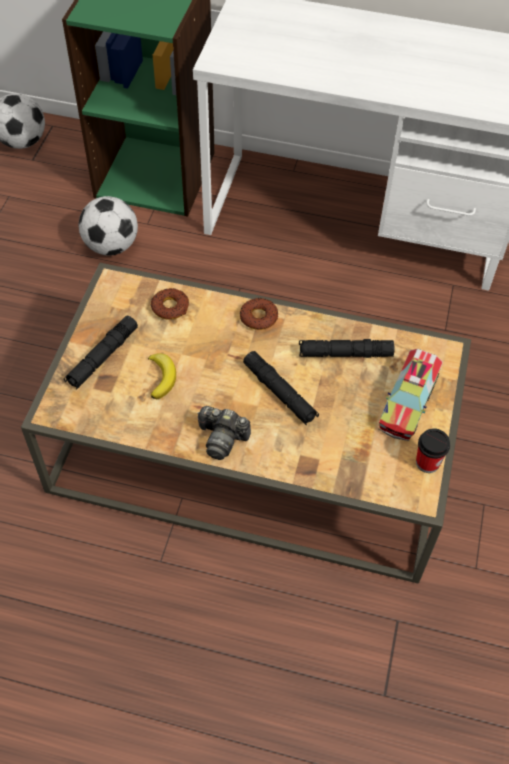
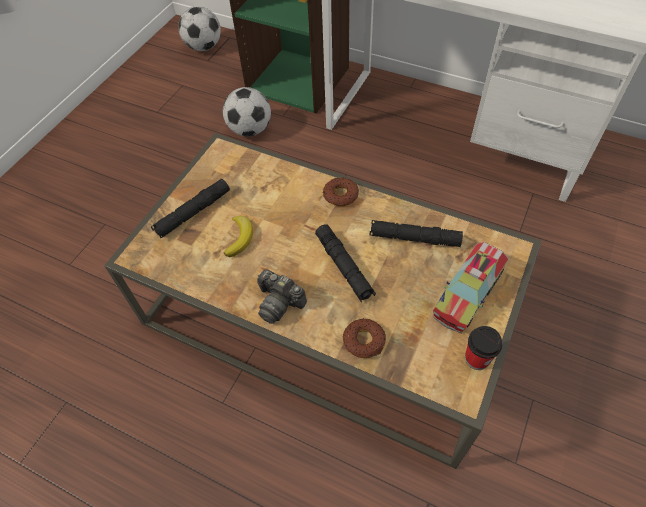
camera: 15 degrees right, 0 degrees up
(170, 307) = (264, 177): donut -> donut (364, 341)

